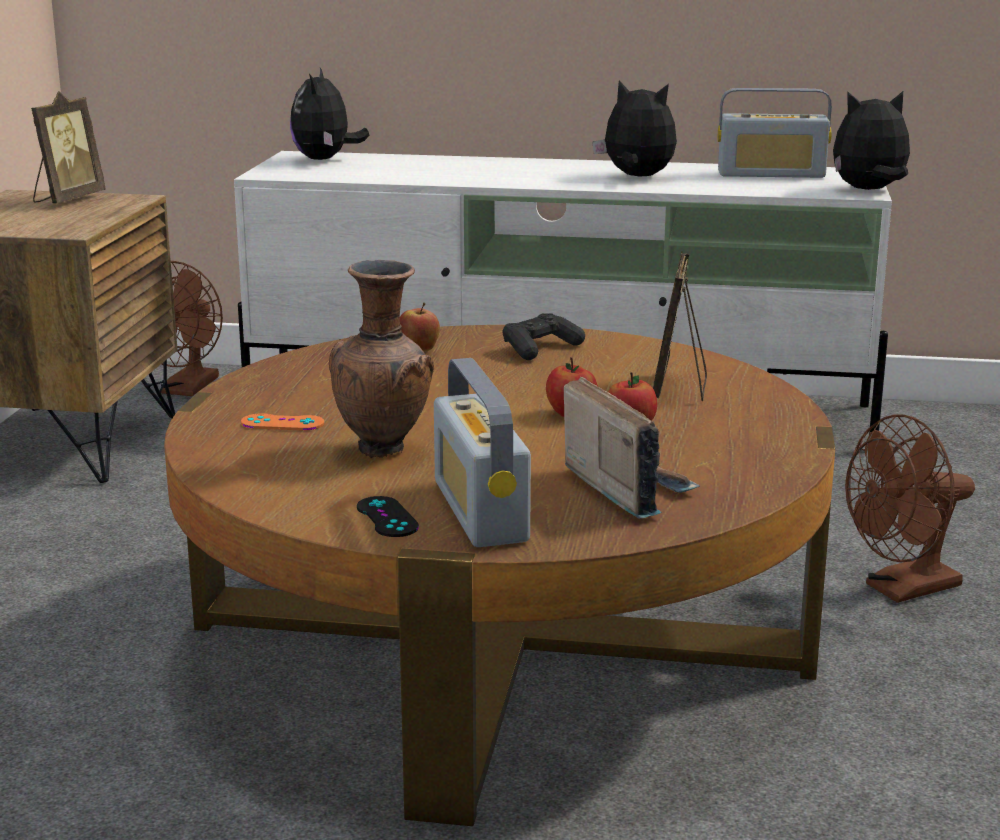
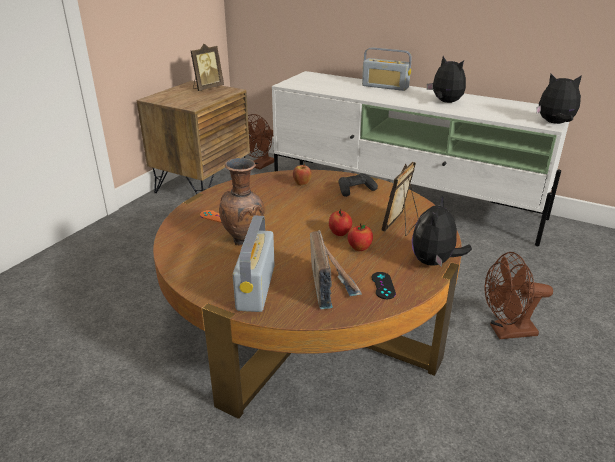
camera: 20 degrees right, 10 degrees up
(325, 159) = (317, 78): plush toy -> plush toy (434, 262)
(387, 517) = (215, 282): black game controller -> black game controller (383, 285)
(771, 174) = (512, 107): radio -> radio (385, 86)

